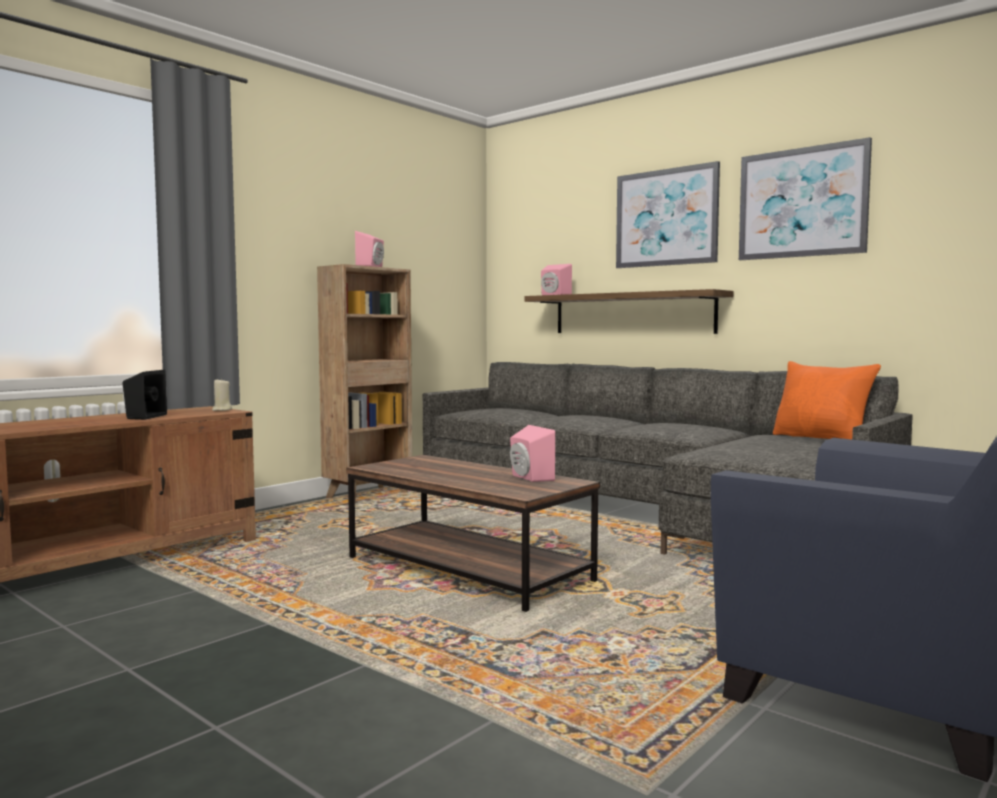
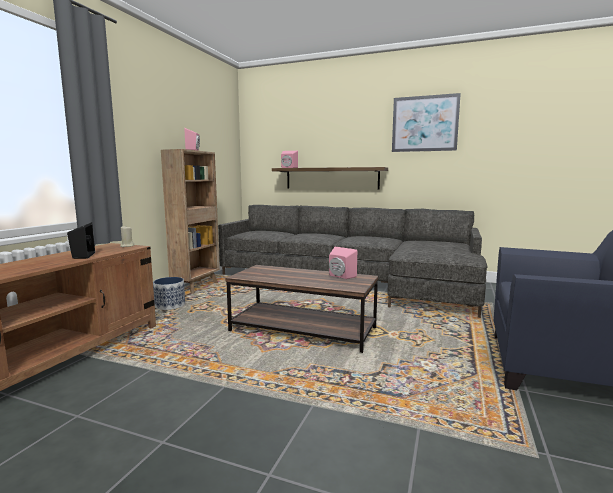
camera: 20 degrees left, 5 degrees up
(303, 516) = (170, 305): none -> planter
(666, 217) = (351, 127): picture -> none
(821, 439) = (442, 242): orange pillow -> none

